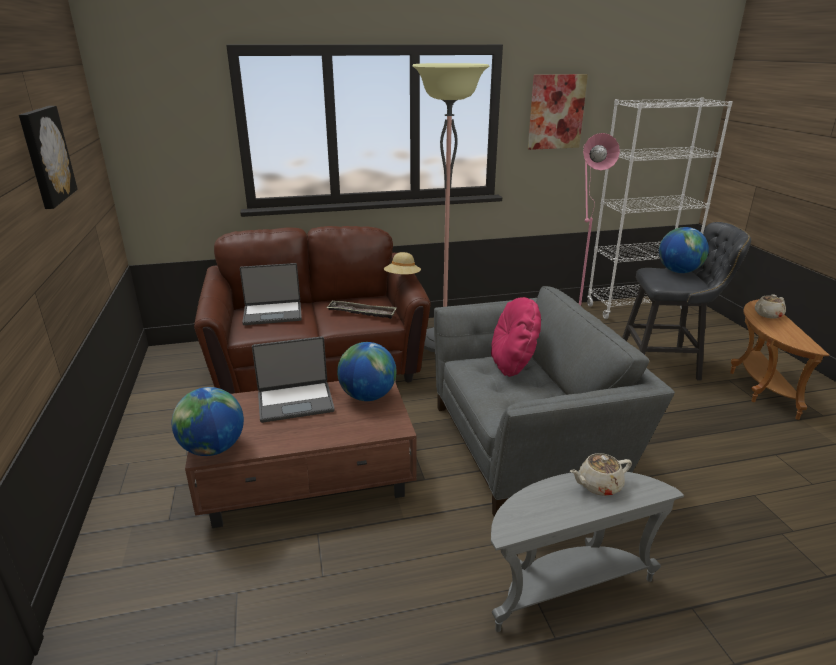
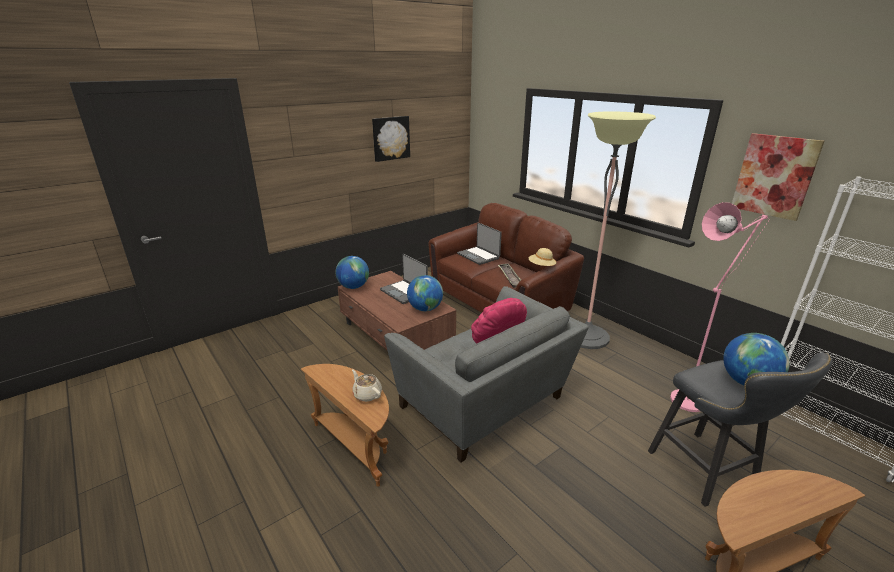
camera: 65 degrees right, 0 degrees up
(565, 587) = (356, 446): grey side table -> brown side table
(767, 315) = (798, 492): beige teapot -> none

